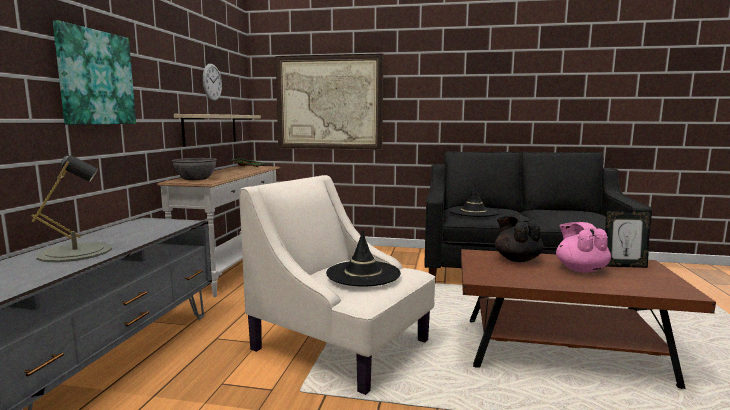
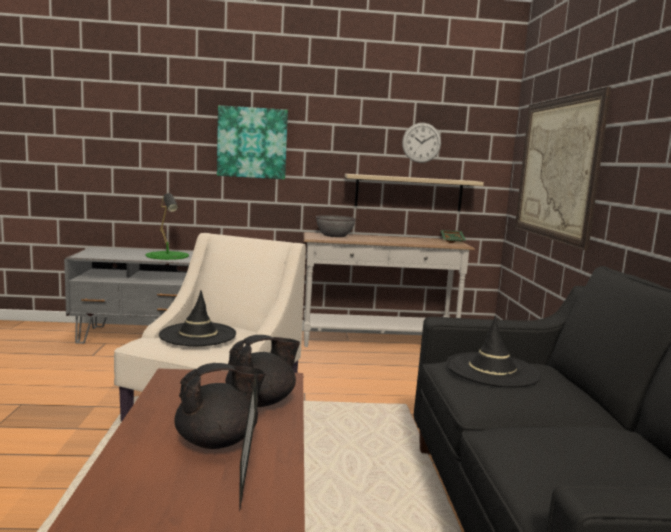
camera: 75 degrees right, 0 degrees up
(75, 252) = (167, 255): grey table lamp -> green table lamp
(580, 269) = (218, 441): pink teapot -> black teapot

